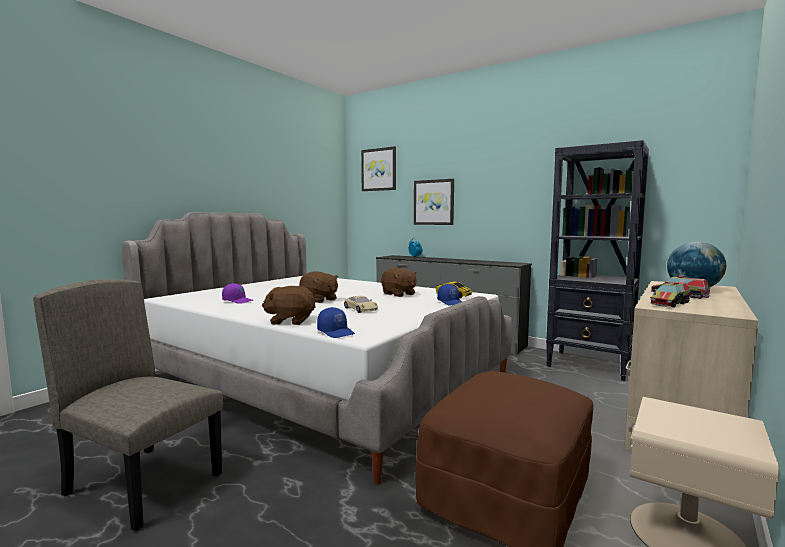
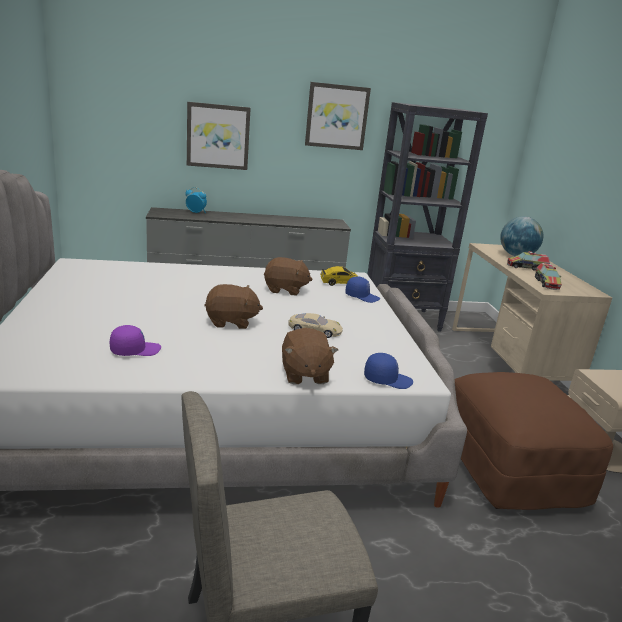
camera: 45 degrees left, 15 degrees up
(290, 321) = (304, 374): brown plush toy -> brown plush toy turned 60 degrees counterclockwise
(379, 169) = (119, 73): picture -> picture (337, 116)

